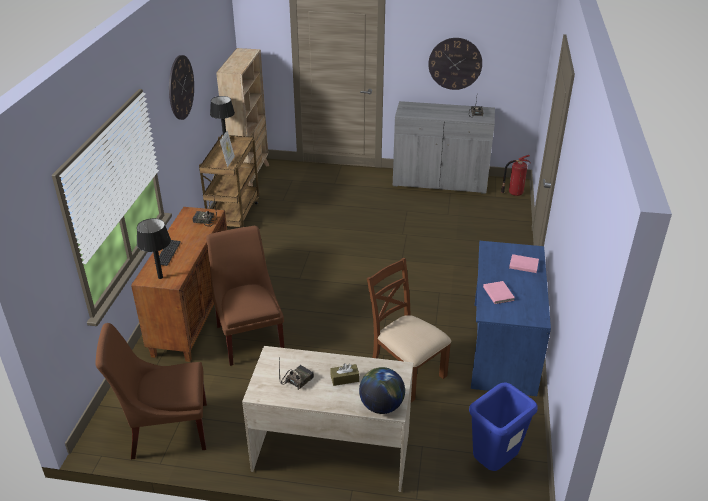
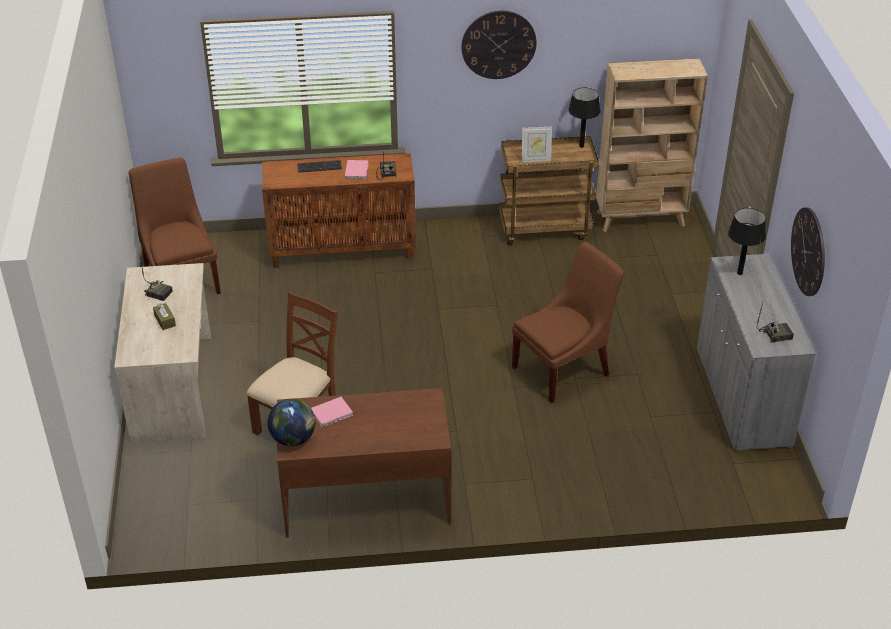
camera: 75 degrees right, 5 degrees up
(160, 277) = (278, 174): black table lamp -> black table lamp (739, 273)
(250, 336) = (324, 296): brown chair -> brown chair (564, 369)
(381, 406) = (132, 349): globe -> globe (293, 439)
(494, 463) = (176, 507): blue trash can -> none
(502, 347) = (366, 499): blue desk -> brown desk
(514, 193) = (758, 485): fire extinguisher -> none
(523, 264) = (400, 430): pink book -> pink book (357, 170)

